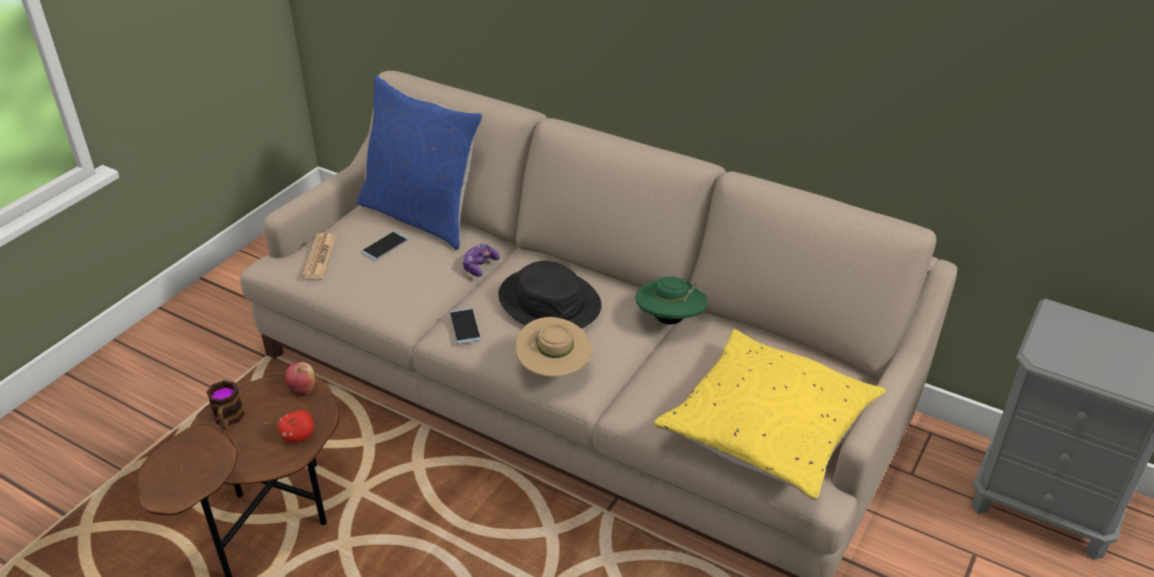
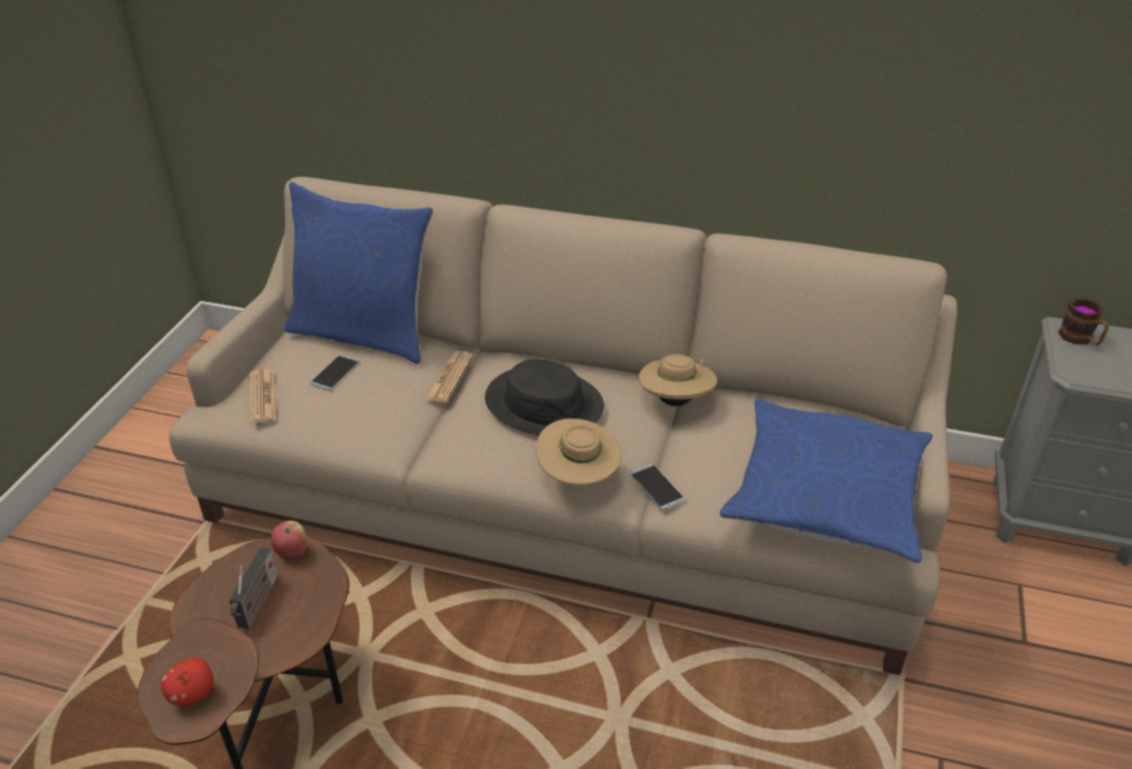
camera: 15 degrees left, 0 degrees up
(228, 420) = (214, 606): mug -> mug (1080, 339)
(261, 425) = (257, 604): none -> radio
(298, 437) = (308, 609): apple -> apple (193, 694)
(465, 326) = (460, 446): phone -> phone (657, 487)
(480, 266) = (449, 377): game controller -> newspaper
(670, 320) = (676, 401): green hat -> beige hat
(768, 426) = (826, 494): yellow pillow -> blue pillow

